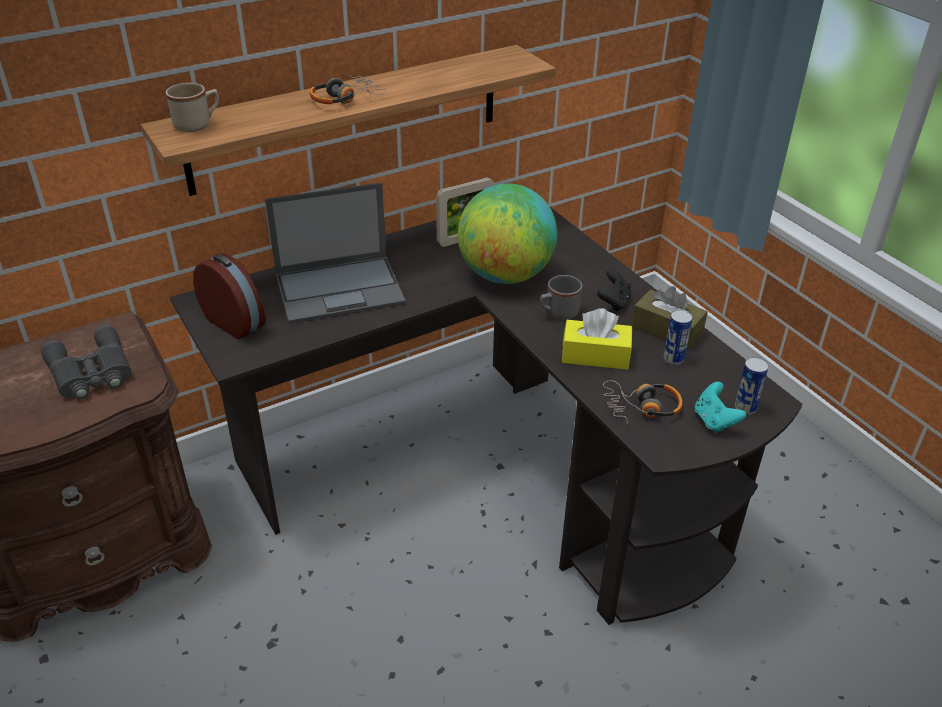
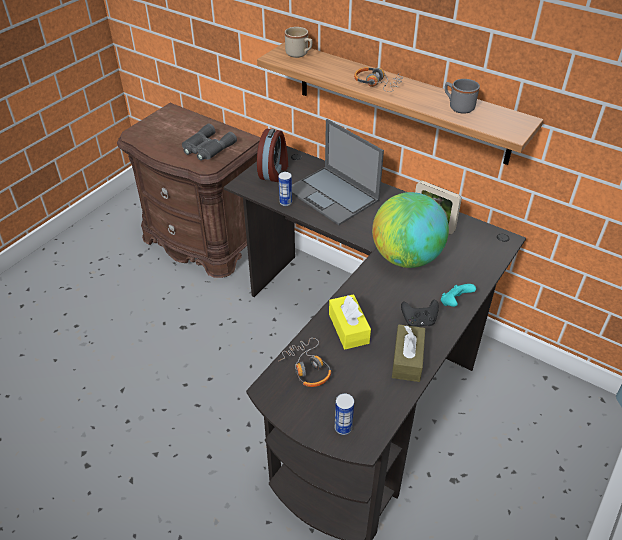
camera: 65 degrees right, 5 degrees up
(558, 313) = (382, 296): grey mug -> grey mug (458, 107)
(673, 359) = (374, 372): can -> can (285, 202)
(714, 421) = (317, 412): turquoise game controller -> turquoise game controller (454, 303)

